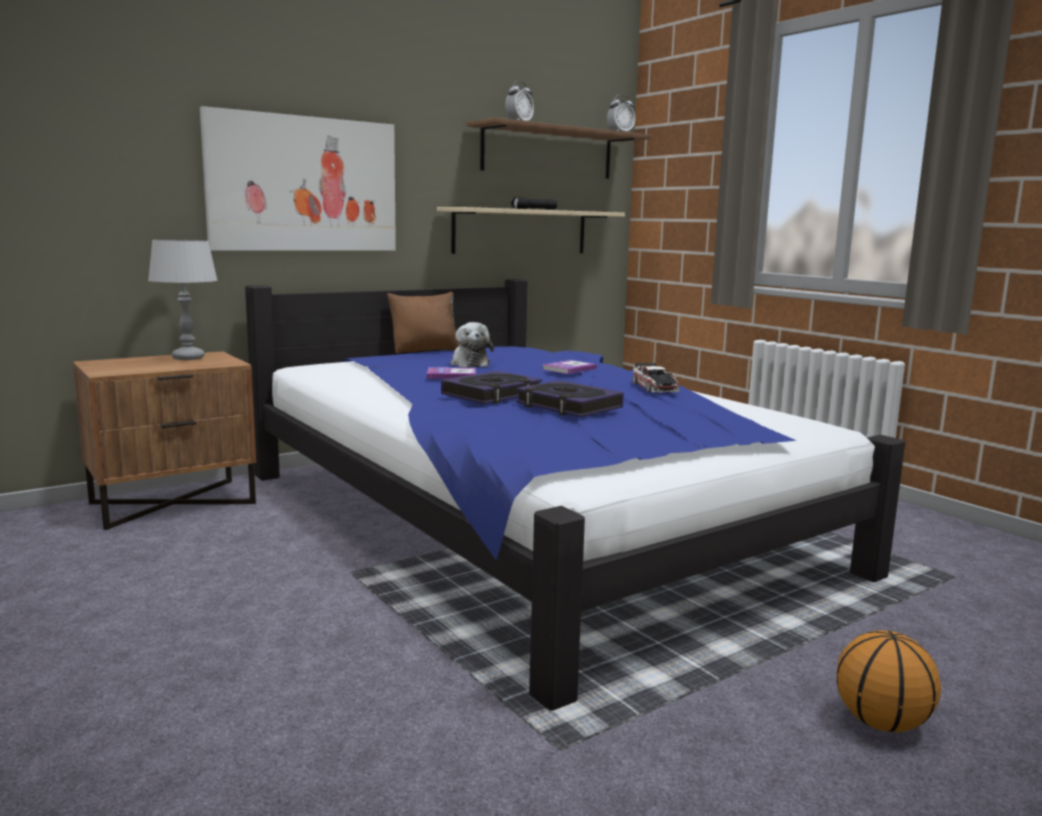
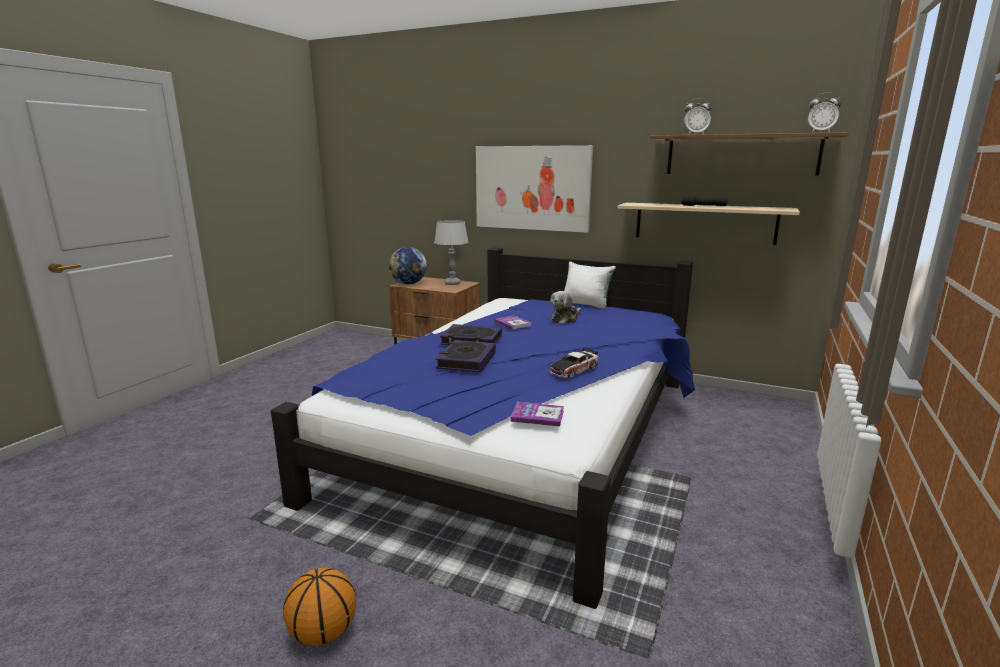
camera: 60 degrees right, 5 degrees up
(115, 370) = (408, 284): none -> globe
(425, 351) = (586, 304): brown pillow -> white pillow
(569, 369) = (586, 339): book -> book (537, 415)

